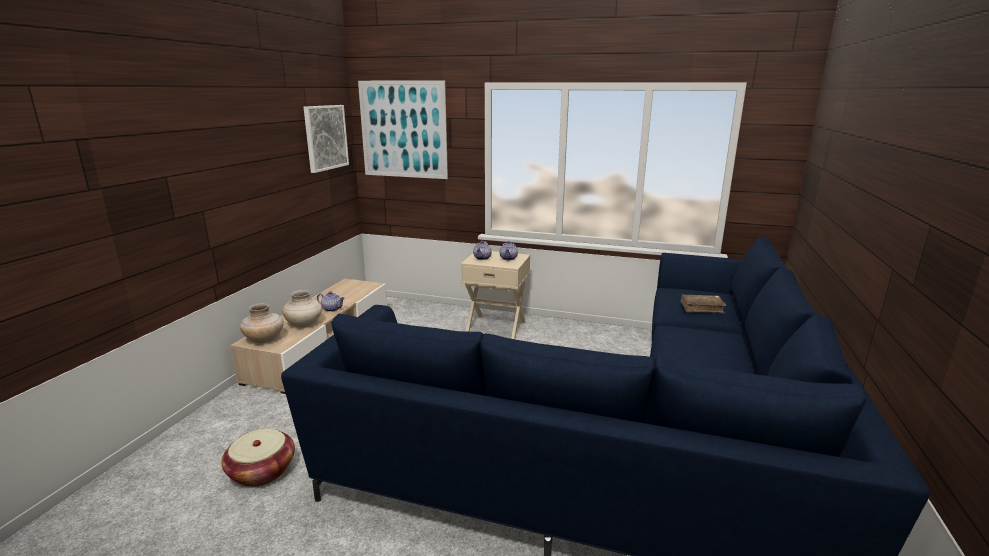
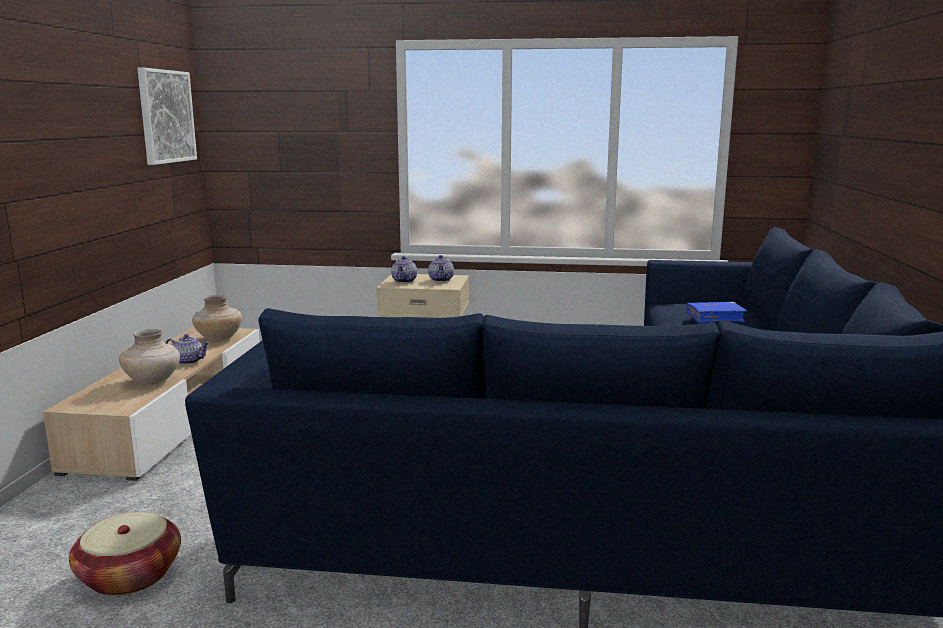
camera: 10 degrees left, 5 degrees down
(264, 340) = (96, 402): beige vase -> beige vase (219, 338)
(403, 130) = (277, 108): picture -> none
(701, 308) = (714, 318): brown book -> blue book

